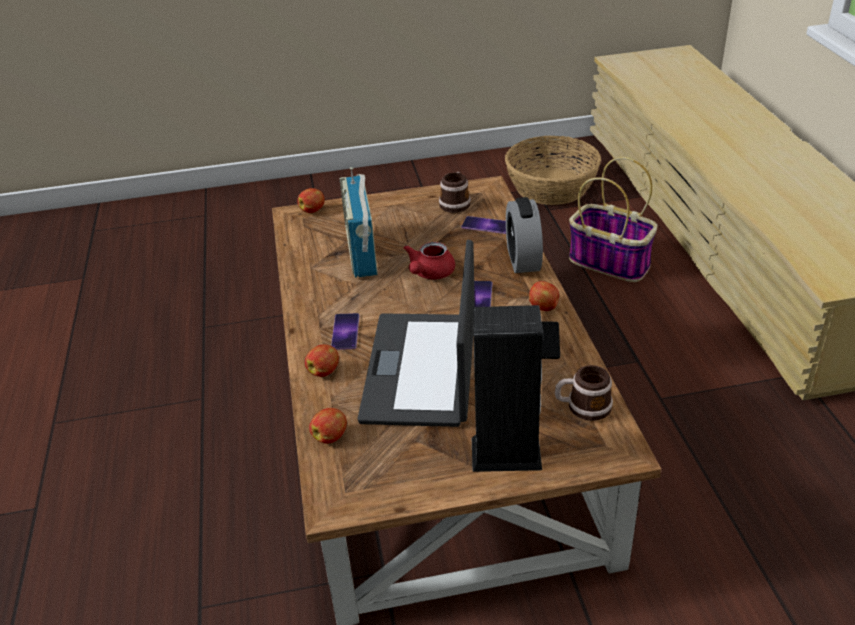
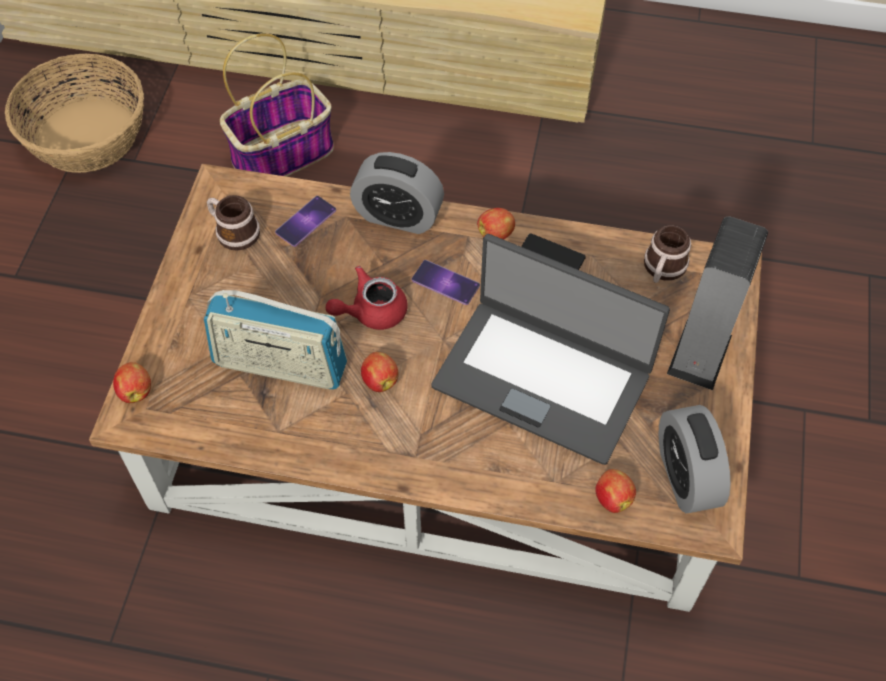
camera: 70 degrees left, 20 degrees up
(324, 371) = (500, 474): apple -> apple (379, 380)
(345, 331) = (437, 432): phone -> none
(372, 476) = (686, 476): none -> alarm clock
(429, 274) = (371, 312): red teapot -> red teapot turned 105 degrees clockwise

